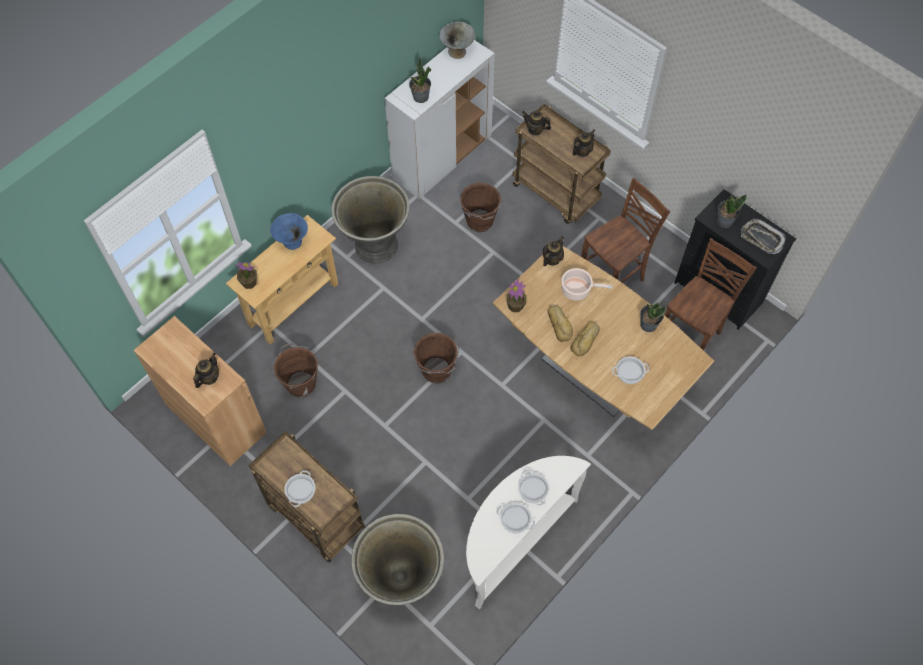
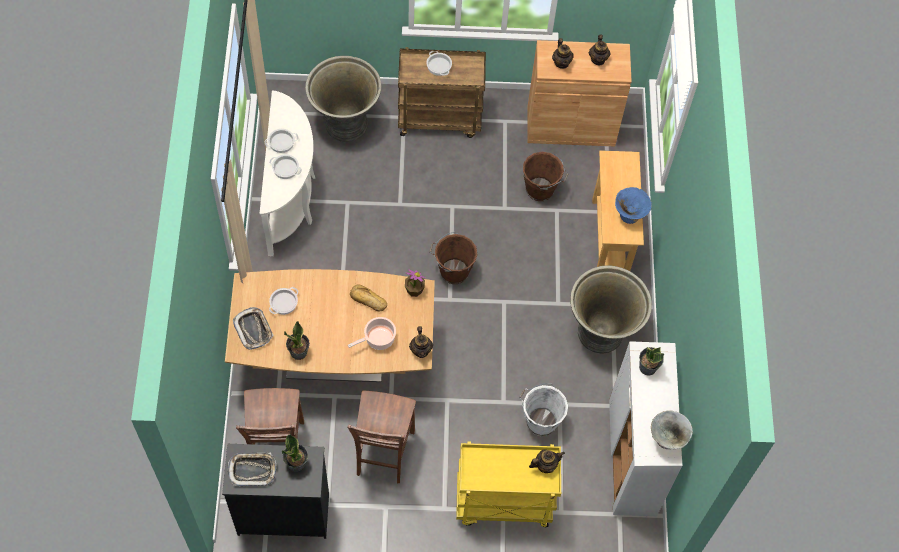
camera: 135 degrees right, 0 degrees up
(249, 282) = (623, 164): potted plant -> none
(480, 222) = (540, 421): brown bucket -> white bucket
(556, 193) = (502, 503): brown cart -> yellow cart
(582, 151) = (485, 475): teapot -> teapot (598, 59)
(586, 340) = (337, 303): bread -> none
(671, 368) = (253, 329): none -> tray

